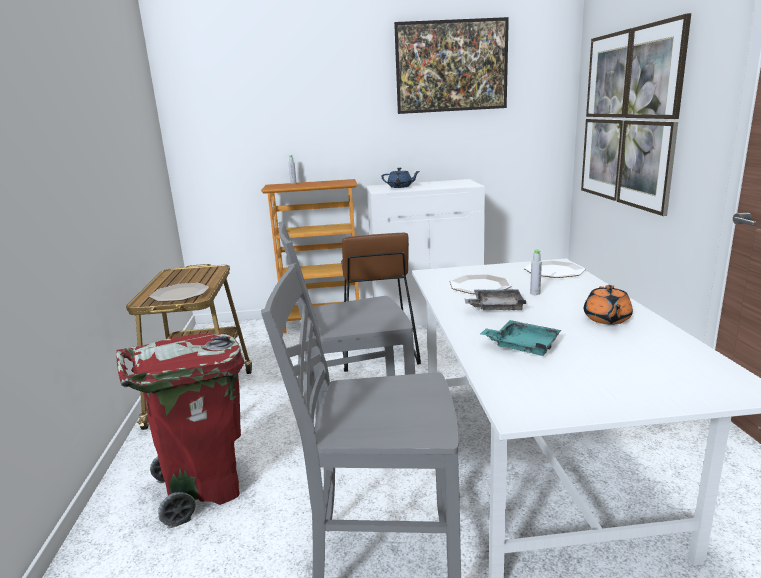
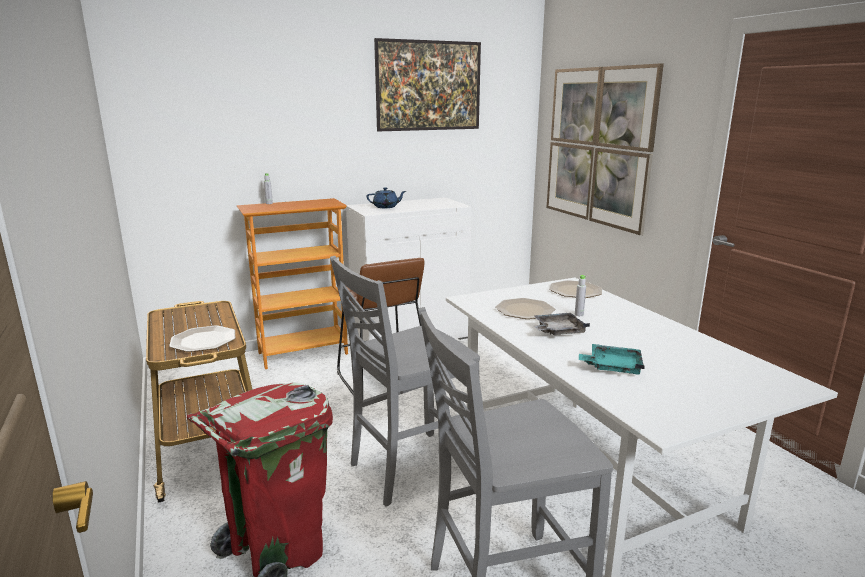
camera: 20 degrees left, 0 degrees up
(606, 319) = (656, 335): orange teapot -> none

